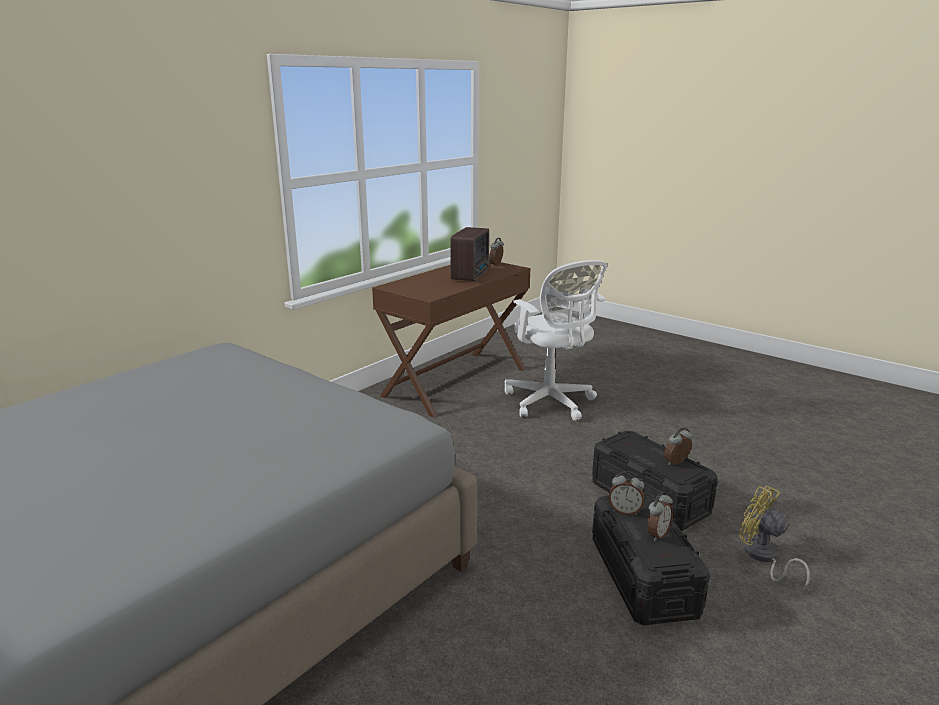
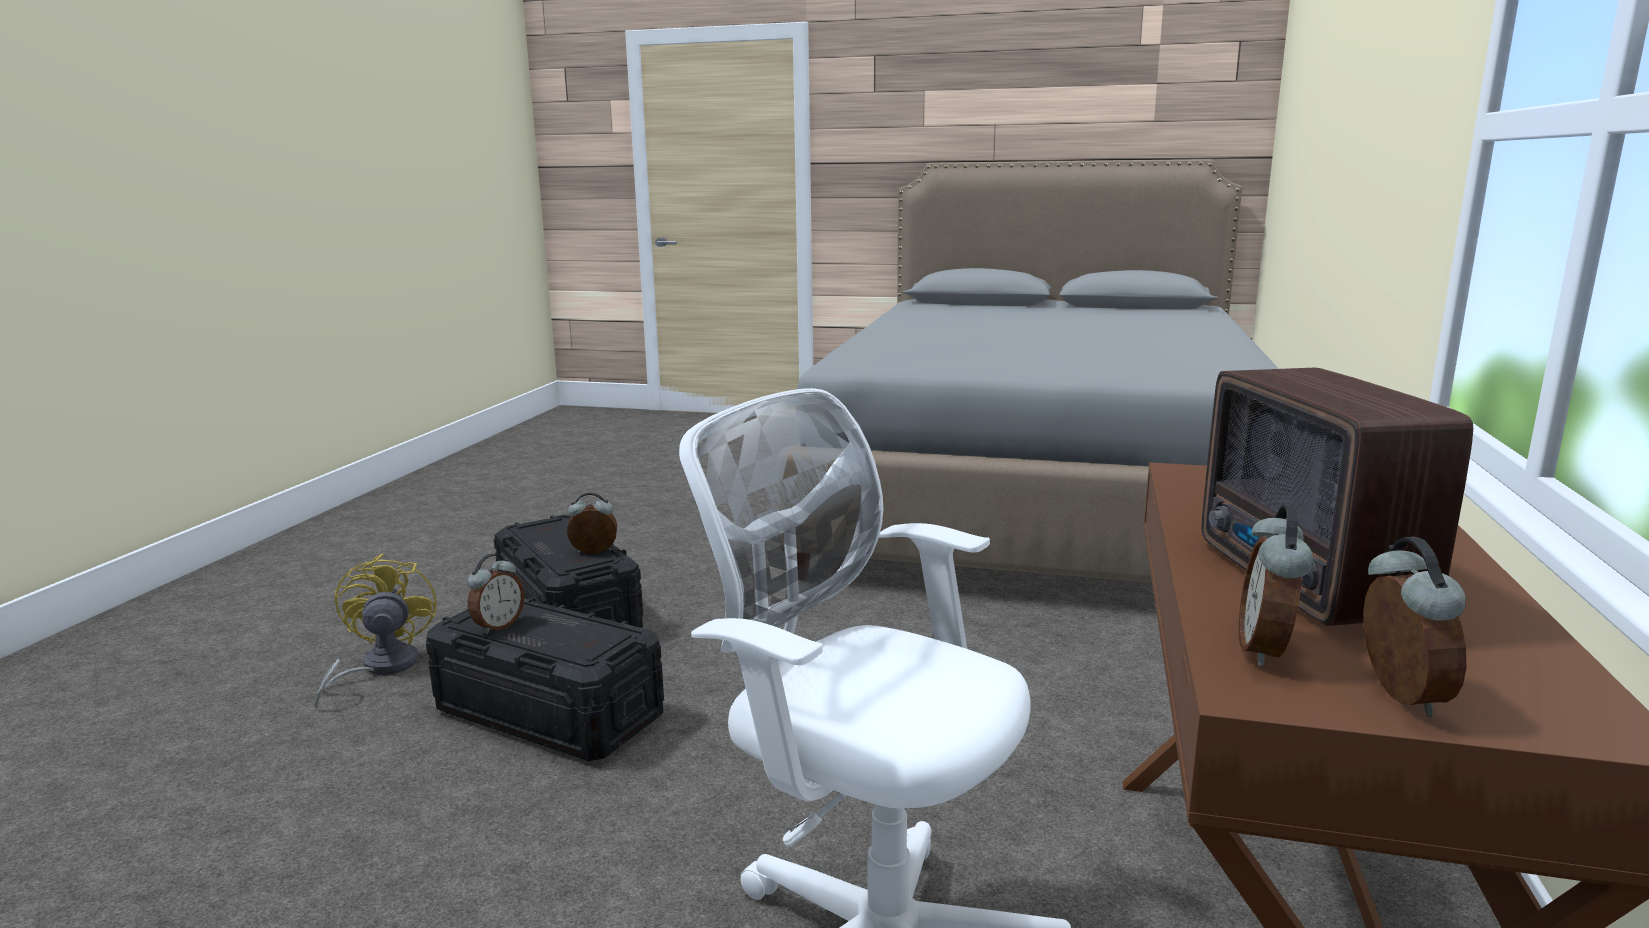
camera: 155 degrees right, 5 degrees down
(657, 534) = (551, 541): alarm clock -> alarm clock (1266, 650)
(763, 557) = (379, 668): yellow fan -> yellow fan turned 120 degrees counterclockwise

